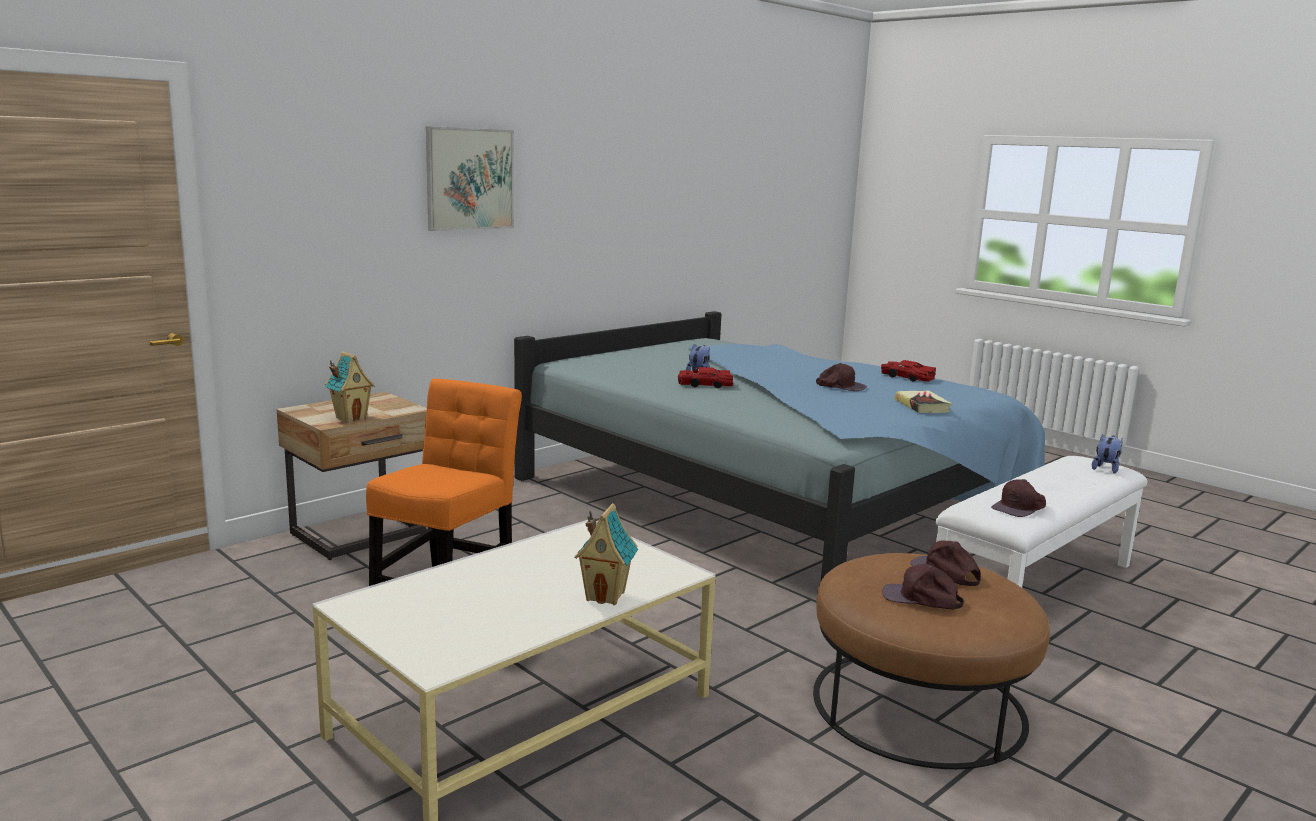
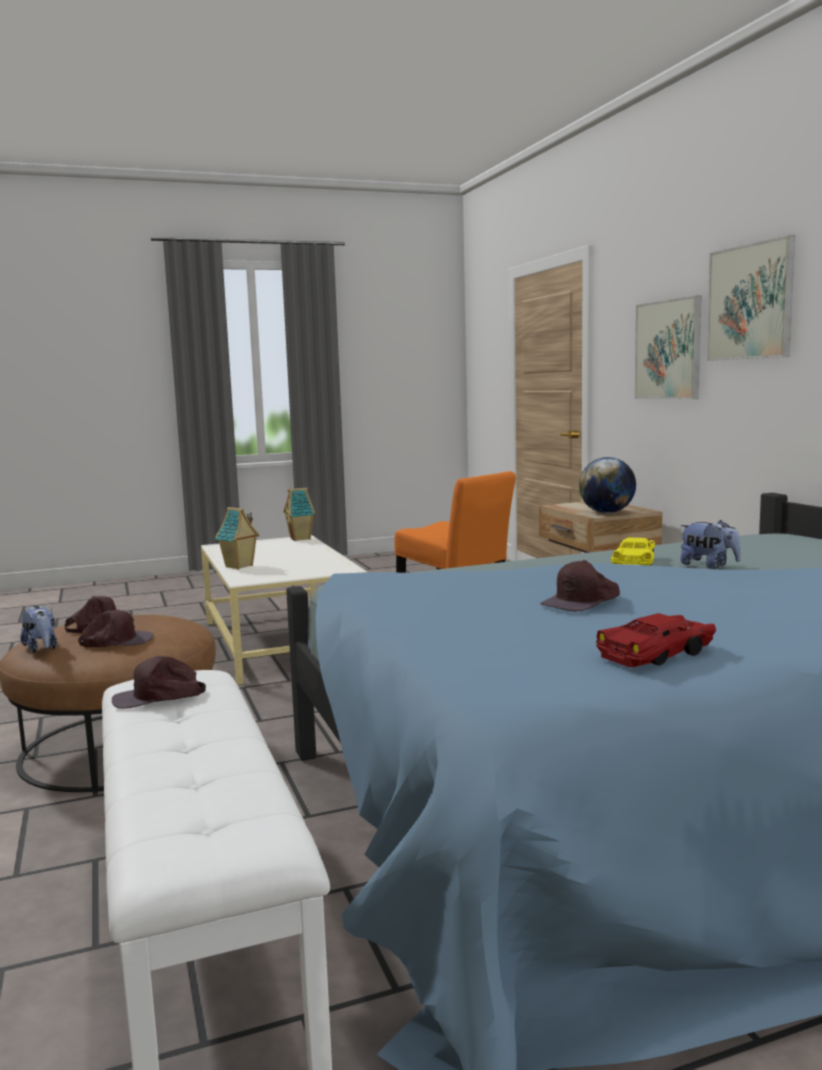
camera: 115 degrees right, 5 degrees down
(351, 418) = (569, 507): toy house -> toy house (301, 538)
(365, 218) = (668, 350): none -> picture
(394, 405) = (607, 513): none -> globe
(705, 385) = (635, 563): red toy car -> yellow toy car
(922, 406) = (429, 623): book -> none
(1020, 508) = (159, 697): brown cap -> brown cap turned 90 degrees counterclockwise
(1106, 469) = (182, 841): plush toy -> plush toy (42, 648)

